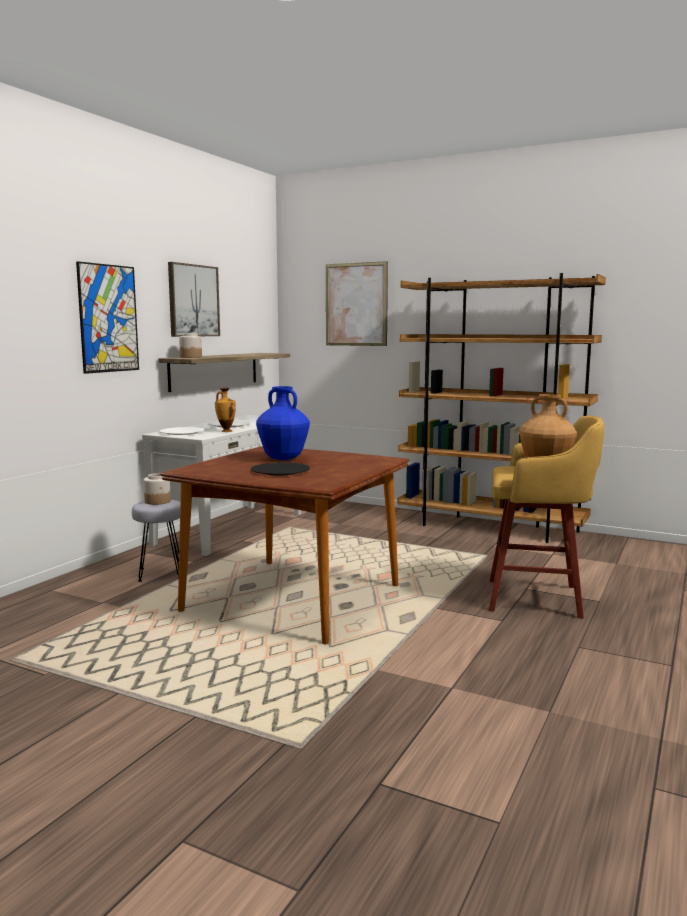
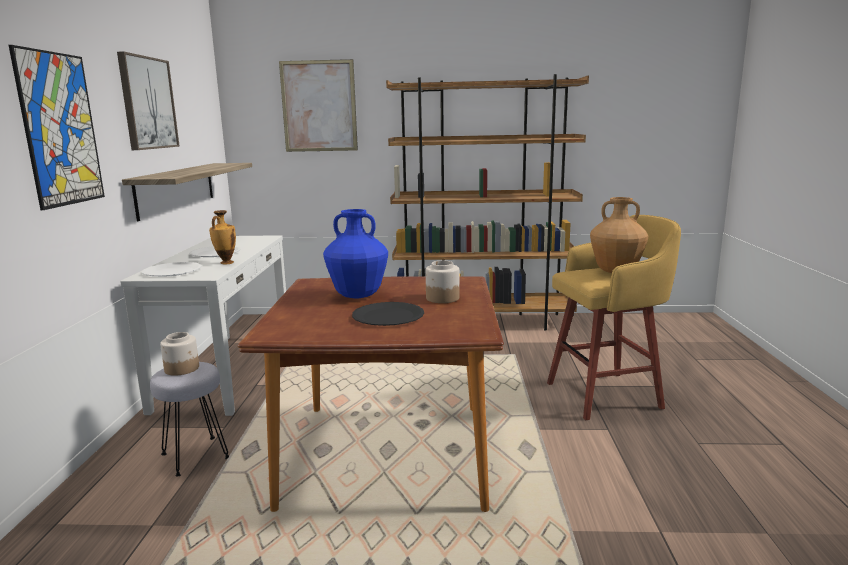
camera: 25 degrees left, 5 degrees up
(191, 357) = (163, 175): jar -> jar (442, 298)

